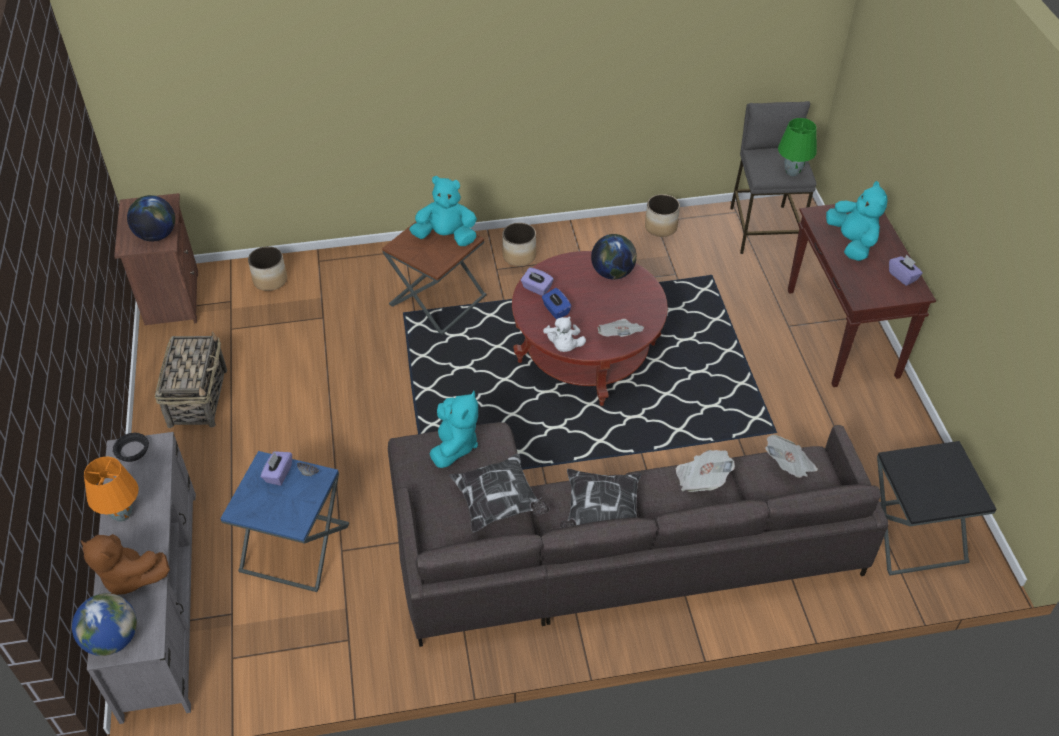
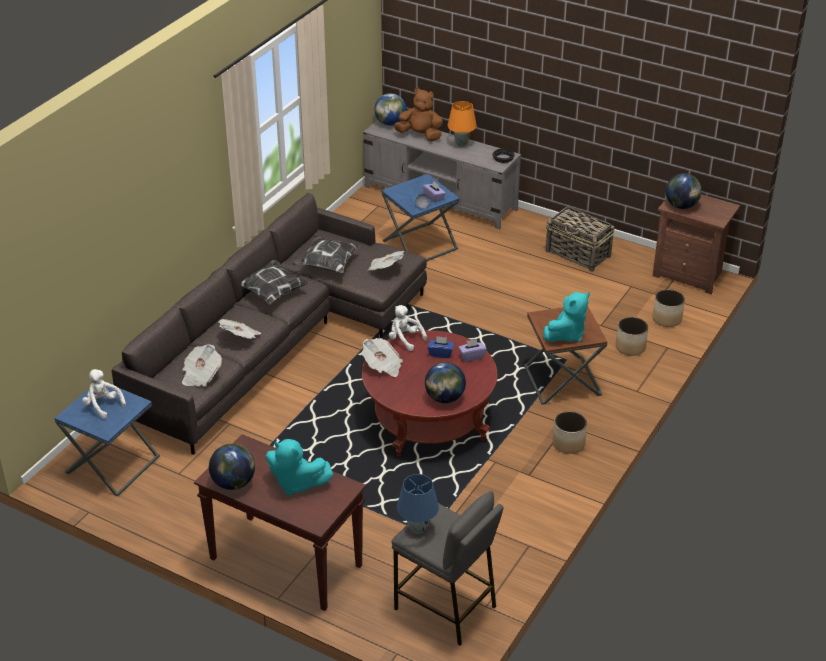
camera: 130 degrees right, 10 degrees down
(128, 577) = (420, 135): brown plush toy -> brown plush toy turned 45 degrees clockwise
(454, 445) = (385, 268): turquoise plush toy -> newspaper
(660, 227) = (518, 543): planter -> planter (630, 347)
(792, 172) = (417, 528): green table lamp -> blue table lamp
(903, 276) = (234, 483): purple tissue box -> globe
(912, 535) = (113, 464): black side table -> blue side table
(933, 484) = (103, 405): none -> white plush toy

